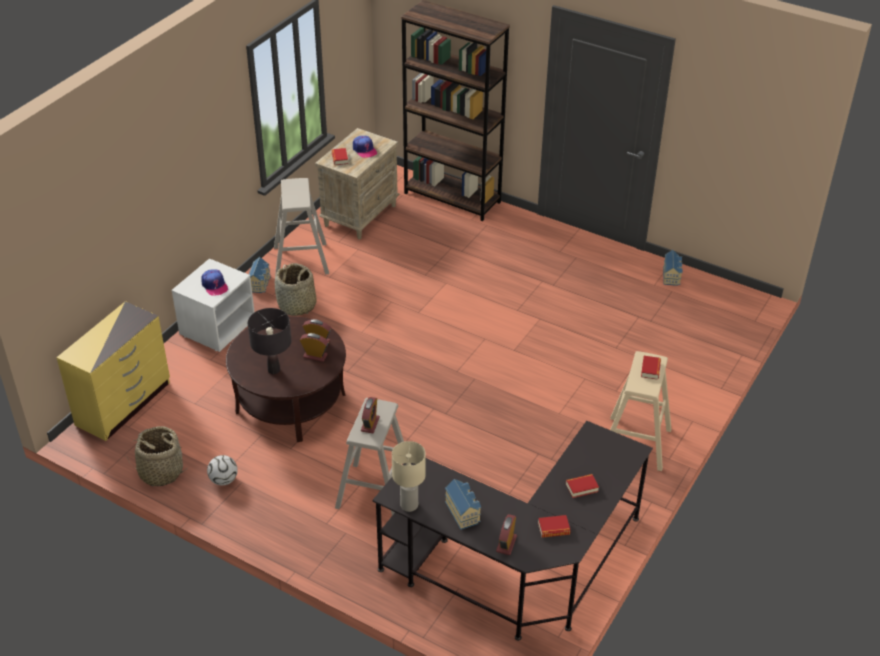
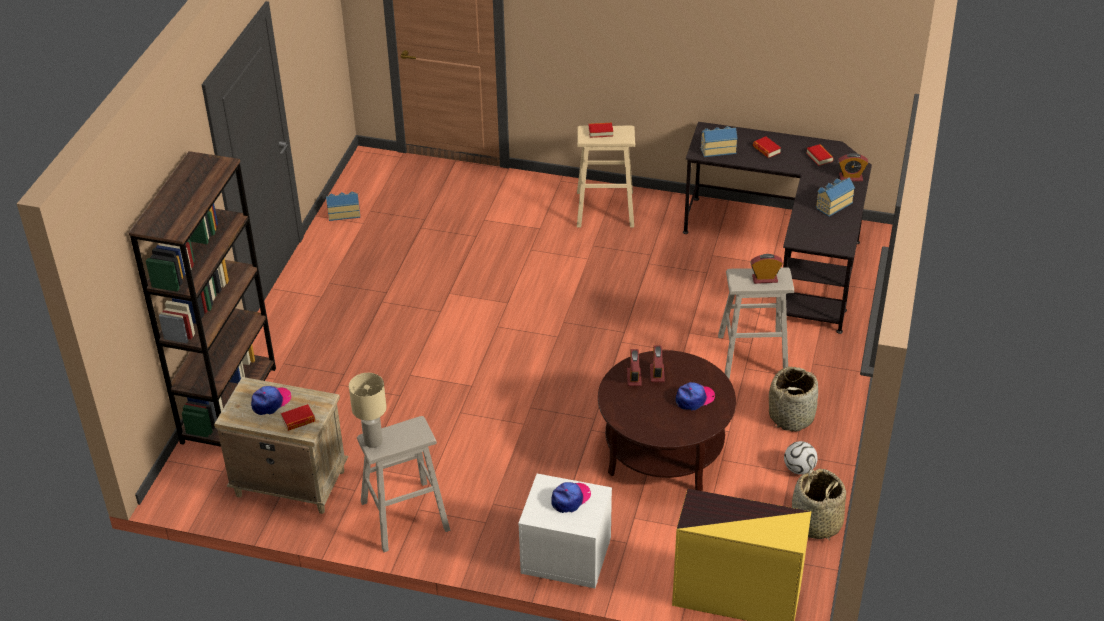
camera: 105 degrees left, 0 degrees up
(260, 283) = (465, 542): toy house -> toy house (717, 149)
(274, 370) = (694, 399): black table lamp -> cap
(297, 306) = (498, 493): basket -> basket (791, 416)
(409, 505) = (845, 235): beige table lamp -> beige table lamp (373, 441)

